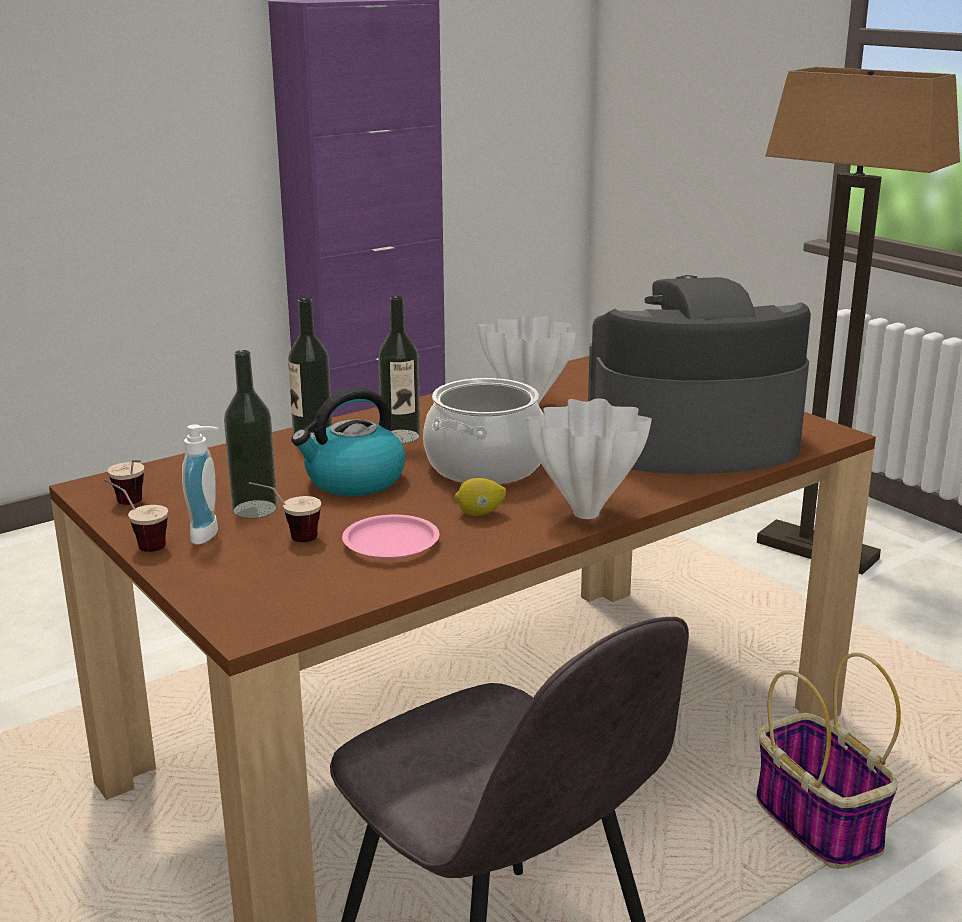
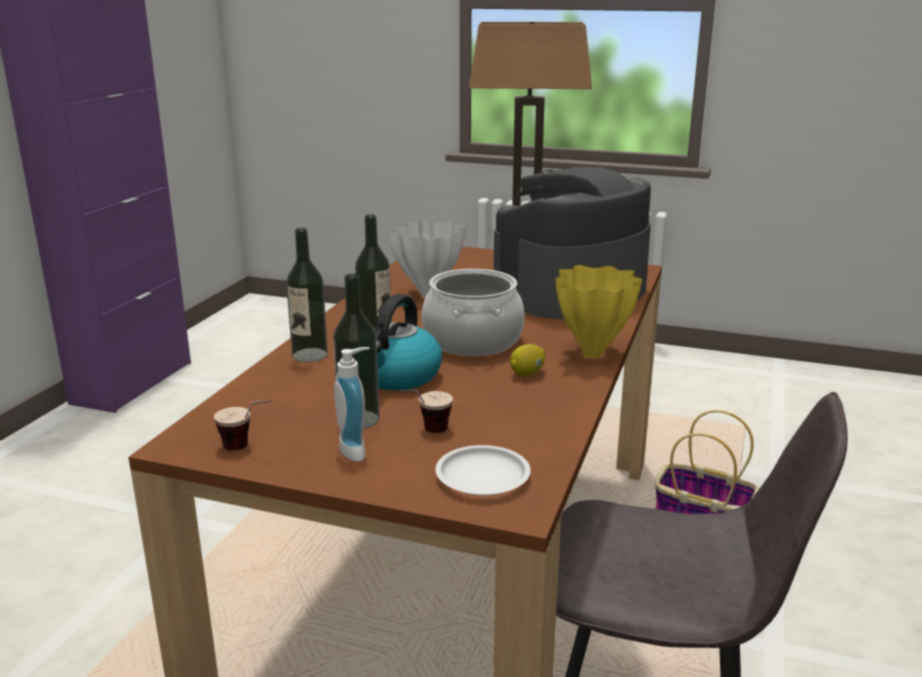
camera: 35 degrees left, 0 degrees up
(139, 544) = (309, 477): cup -> none
(269, 591) = (483, 476): none -> white plate
(392, 543) = (506, 412): pink plate -> none
(588, 513) = (594, 353): white vase -> yellow vase

